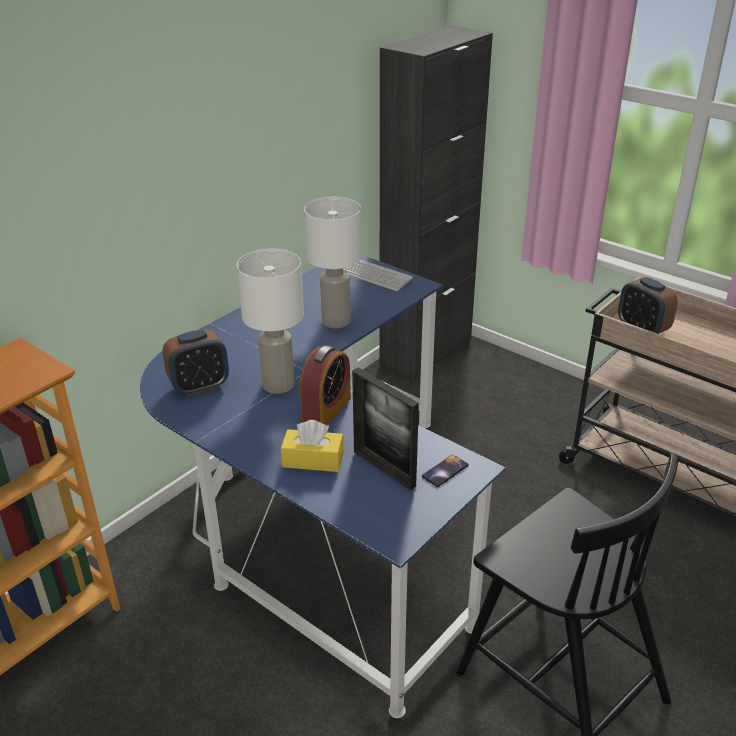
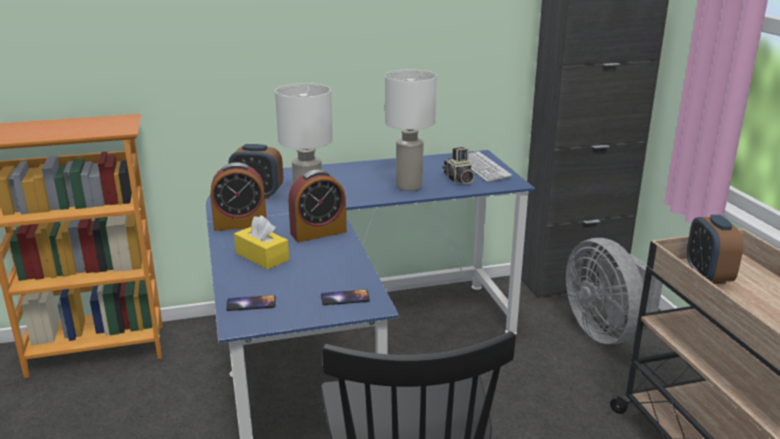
camera: 35 degrees right, 10 degrees down
(236, 431) = (240, 224): none -> alarm clock
(369, 297) = (458, 180): none -> camera
(376, 515) = (251, 303): none -> phone
(384, 468) = (302, 279): picture frame -> none
(495, 391) = (606, 331): none -> grey fan

